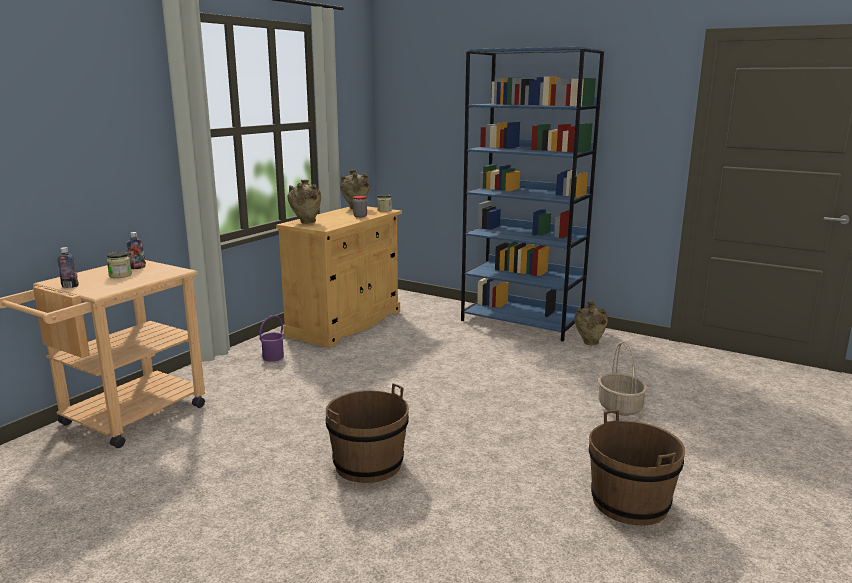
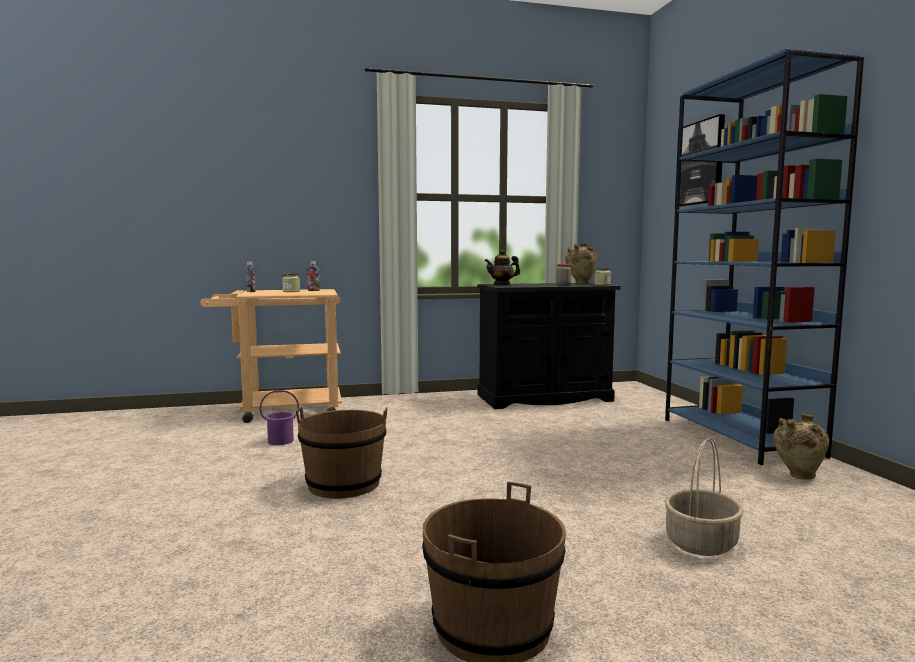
camera: 45 degrees right, 10 degrees down
(272, 357) = (440, 404): purple bucket -> purple bucket (280, 441)
(306, 223) = (502, 284): beige vase -> teapot
(345, 323) = (544, 398): beige cabinet -> black cabinet
(448, 97) = (700, 163): none -> picture

